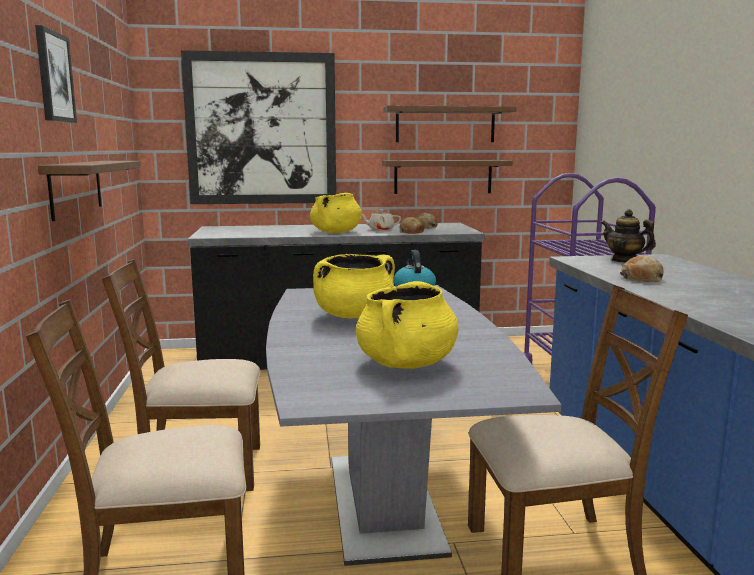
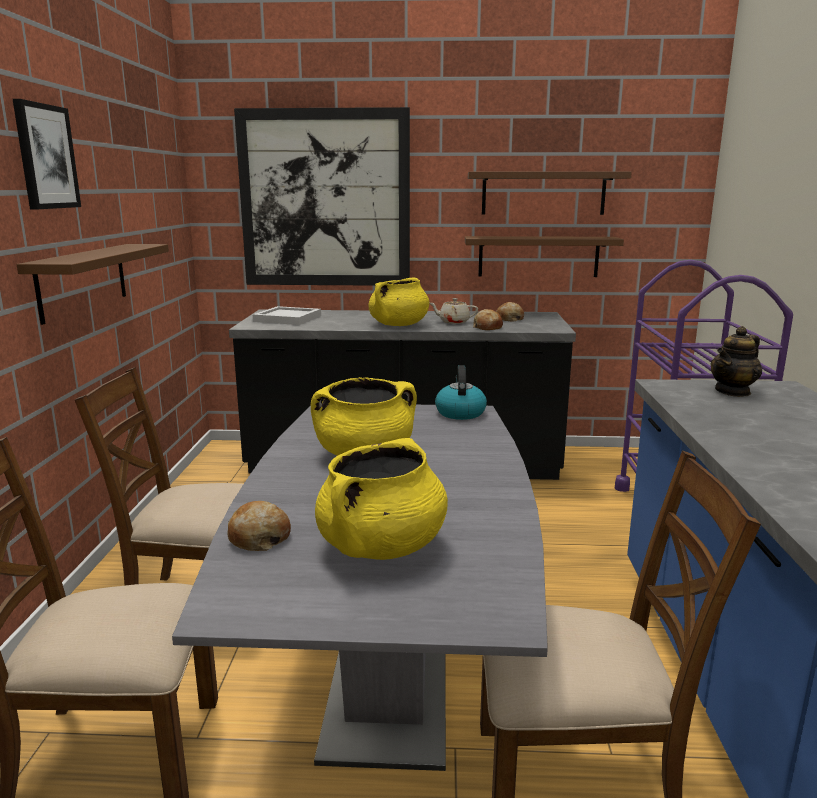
camera: 10 degrees right, 5 degrees up
(233, 231) = (286, 318): none -> white tray
(625, 260) = (733, 392): teapot -> teapot turned 90 degrees counterclockwise
(642, 278) = (739, 430): bread -> bread (259, 537)

